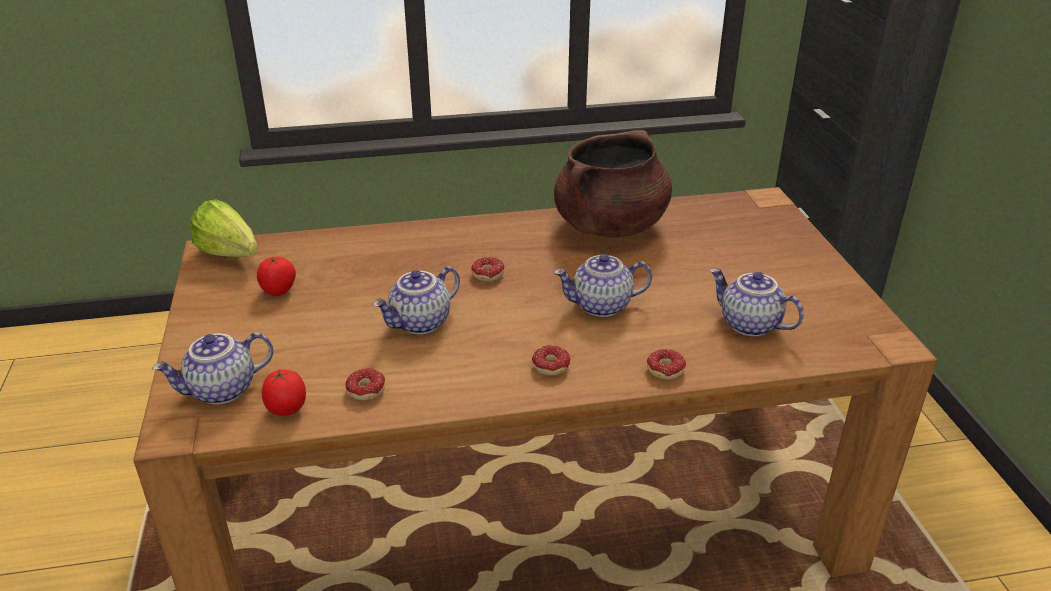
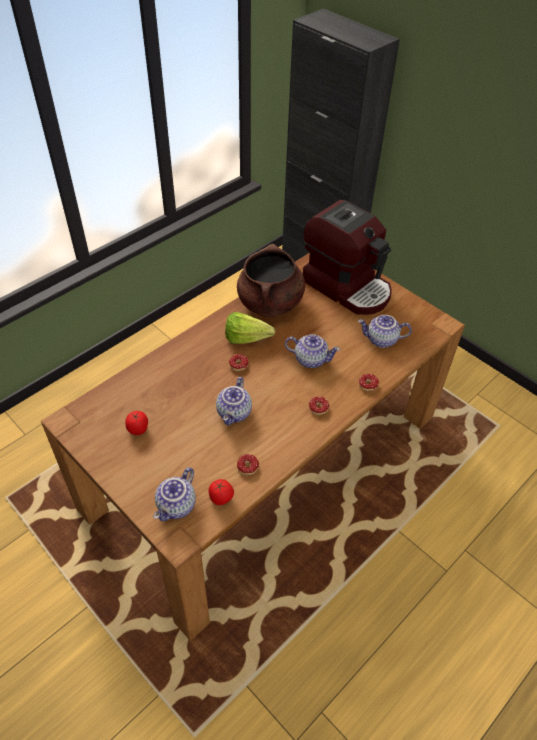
camera: 35 degrees left, 15 degrees up
(232, 257) = (84, 419): lettuce -> lettuce (250, 340)
(602, 305) = (310, 359): teapot -> teapot turned 120 degrees counterclockwise
(756, 244) = (347, 286): none -> coffee machine

